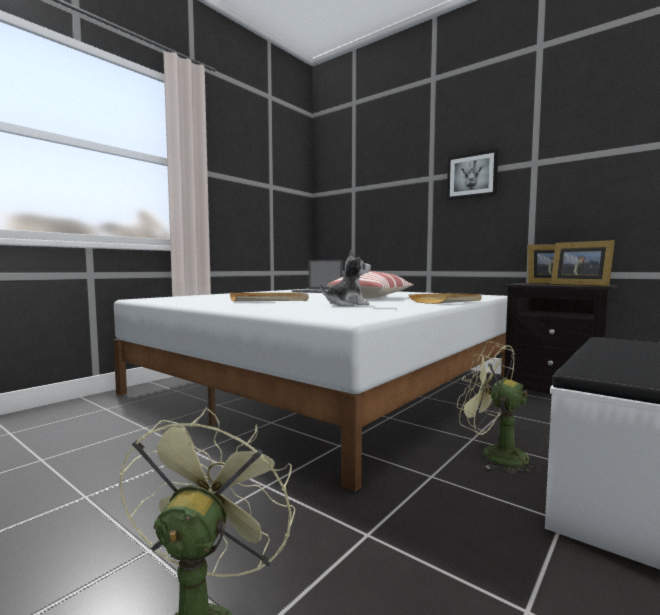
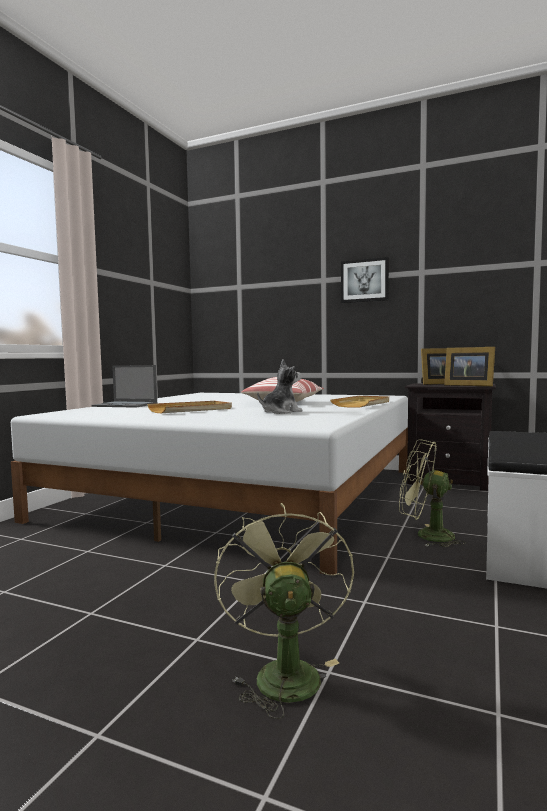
camera: 15 degrees left, 0 degrees up
(318, 291) = (214, 397): laptop -> laptop (126, 405)

